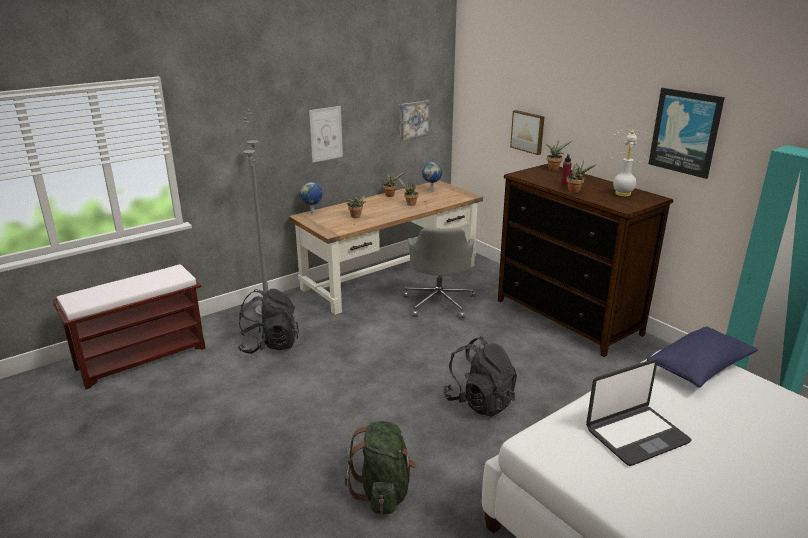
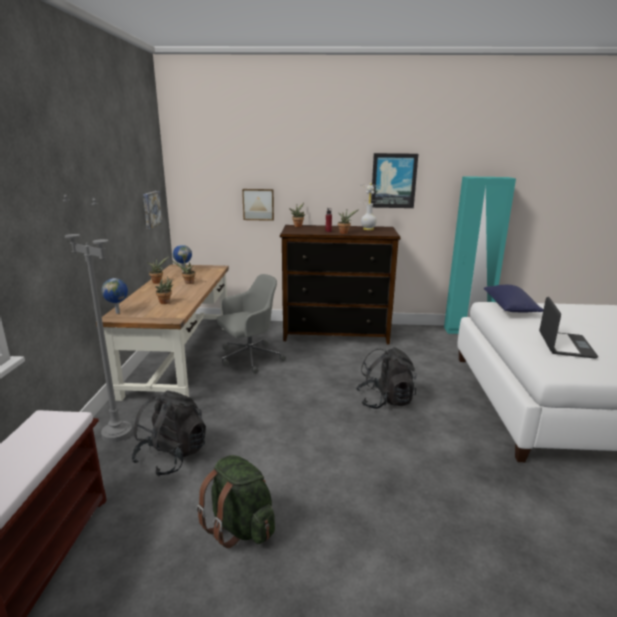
camera: 50 degrees left, 5 degrees down
(326, 134) = (106, 226): picture -> none
(383, 491) = (447, 488): green backpack -> green backpack (240, 526)
(439, 302) = (249, 358): grey office chair -> grey office chair turned 75 degrees counterclockwise

